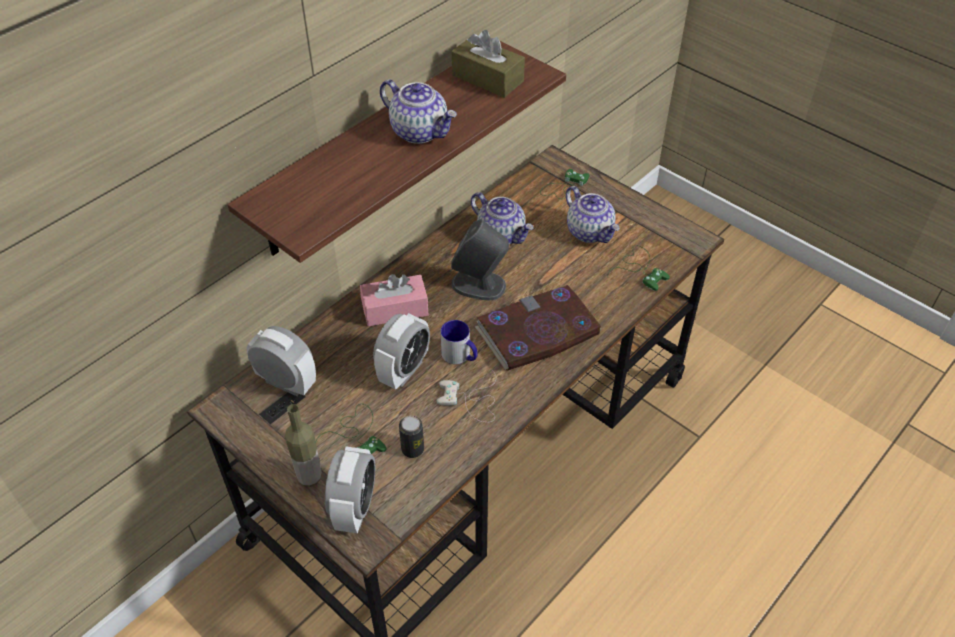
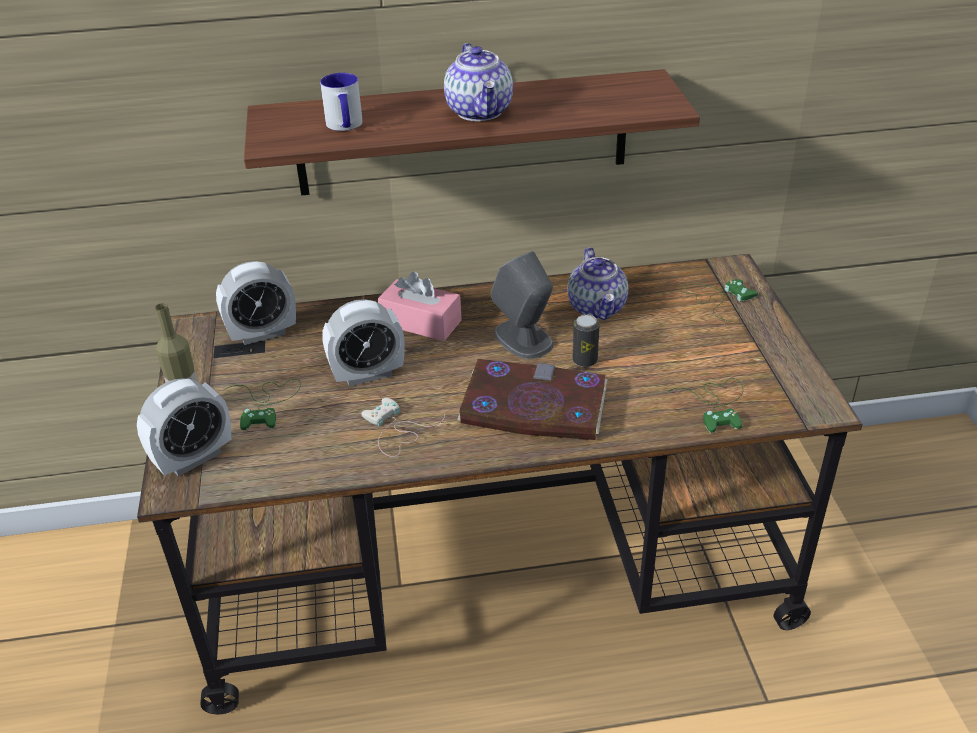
camera: 40 degrees right, 10 degrees down
(286, 382) = (262, 333): alarm clock -> alarm clock turned 90 degrees clockwise
(412, 449) = (296, 440): can -> can (585, 360)
(460, 356) = (432, 388): mug -> mug (345, 126)
(487, 78) = (608, 94): brown tissue box -> none
(590, 232) = (698, 346): teapot -> none

